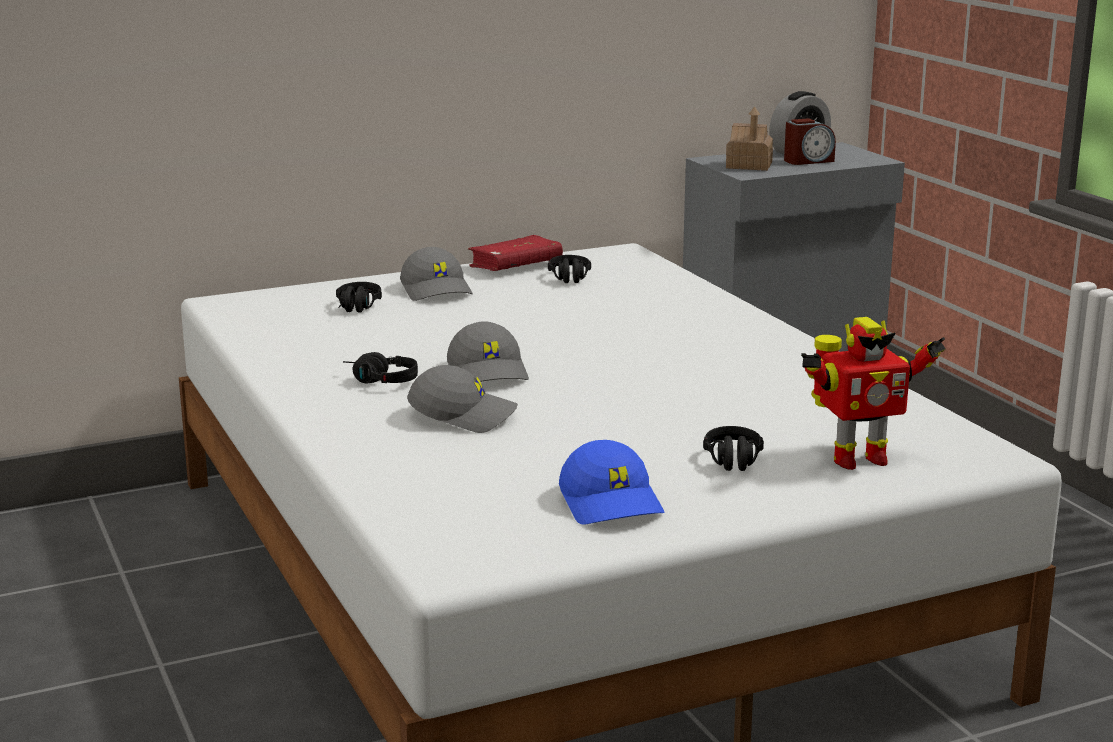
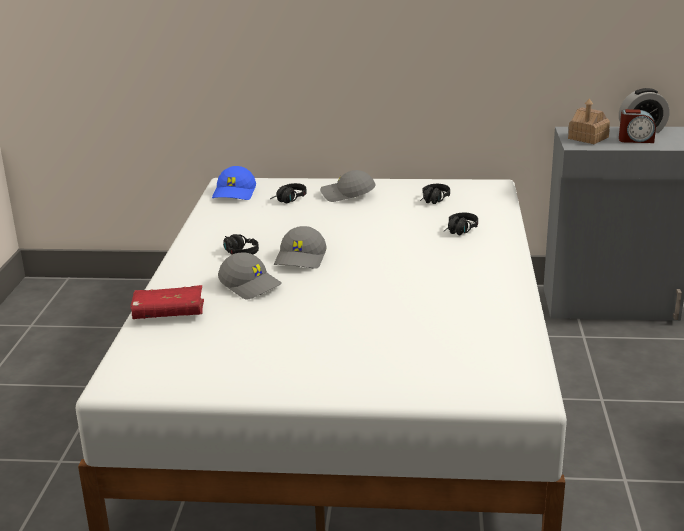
camera: 30 degrees right, 5 degrees up
(437, 290) = (347, 195): grey cap -> grey cap turned 90 degrees clockwise
(516, 266) = (414, 185): red book -> red book (168, 312)
(612, 503) = (251, 365): blue cap -> blue cap (235, 193)
(733, 464) = (354, 356): black headphones -> black headphones (459, 231)
(856, 459) = (433, 372): toy robot -> none

